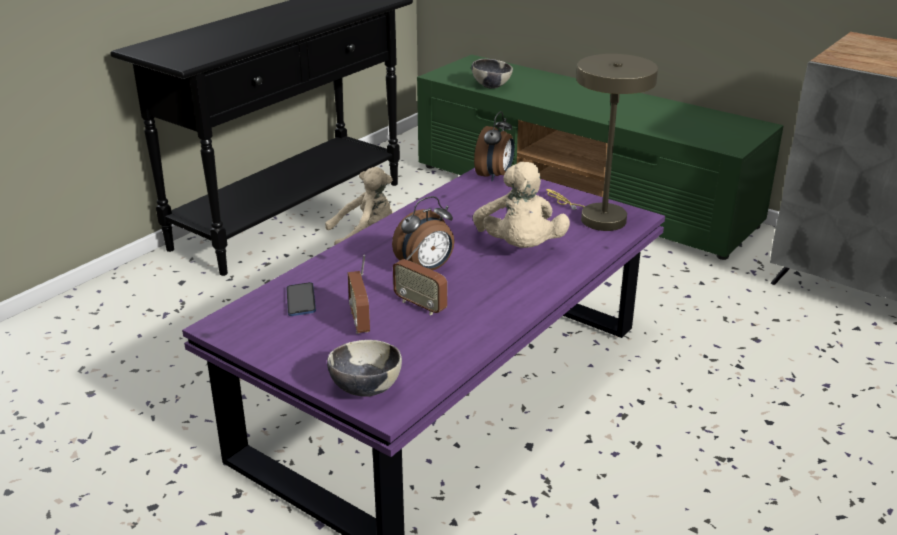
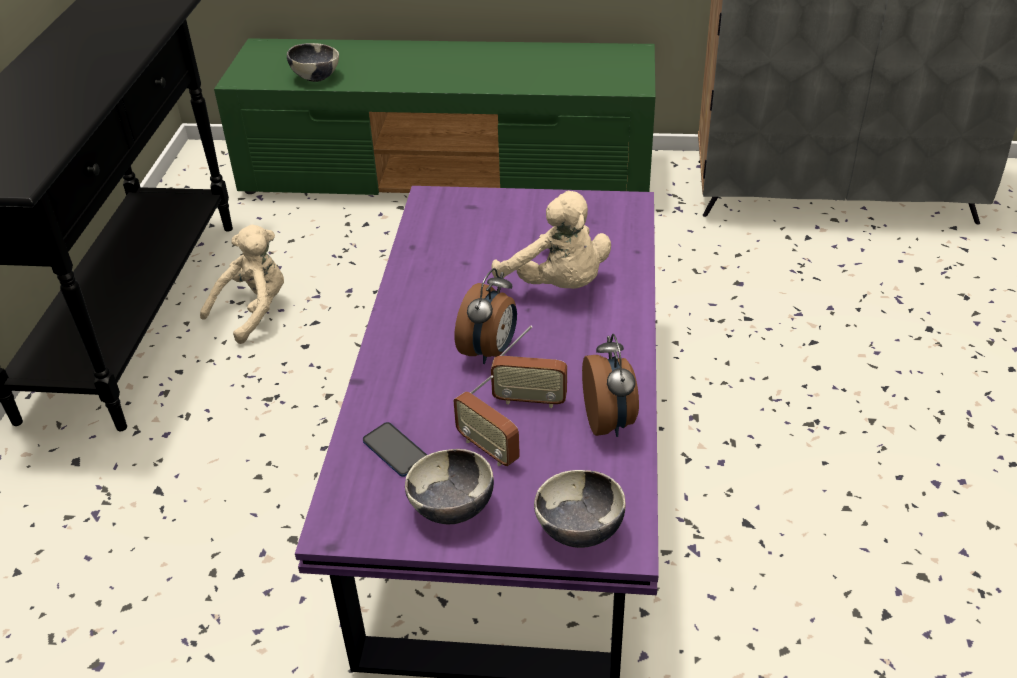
camera: 30 degrees left, 10 degrees up
(298, 344) = (452, 509): none -> bowl
(495, 176) = (442, 200): alarm clock -> alarm clock (609, 422)
(596, 217) = (594, 218): beige table lamp -> none

